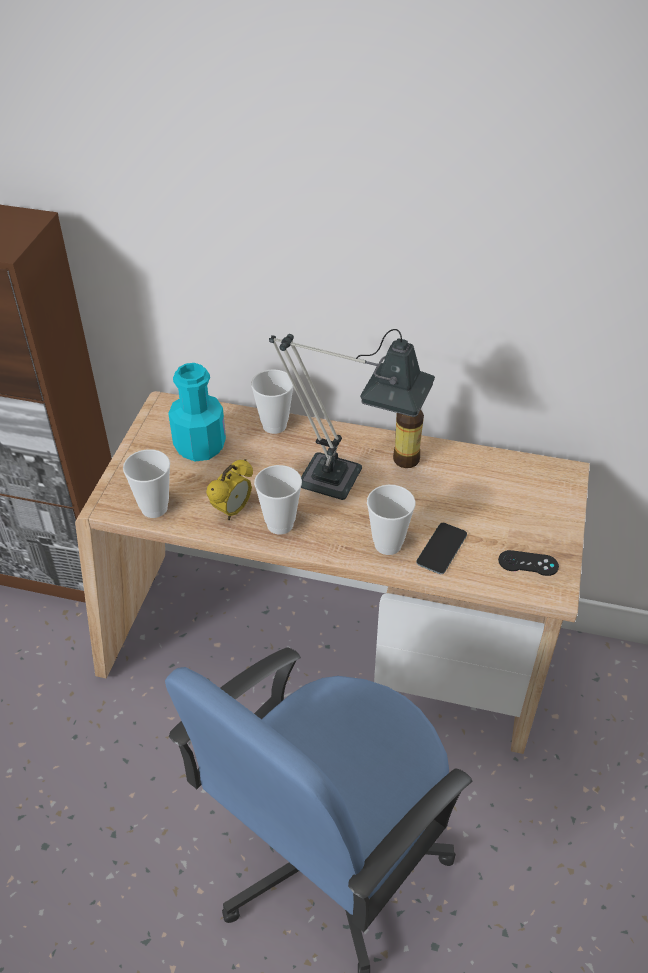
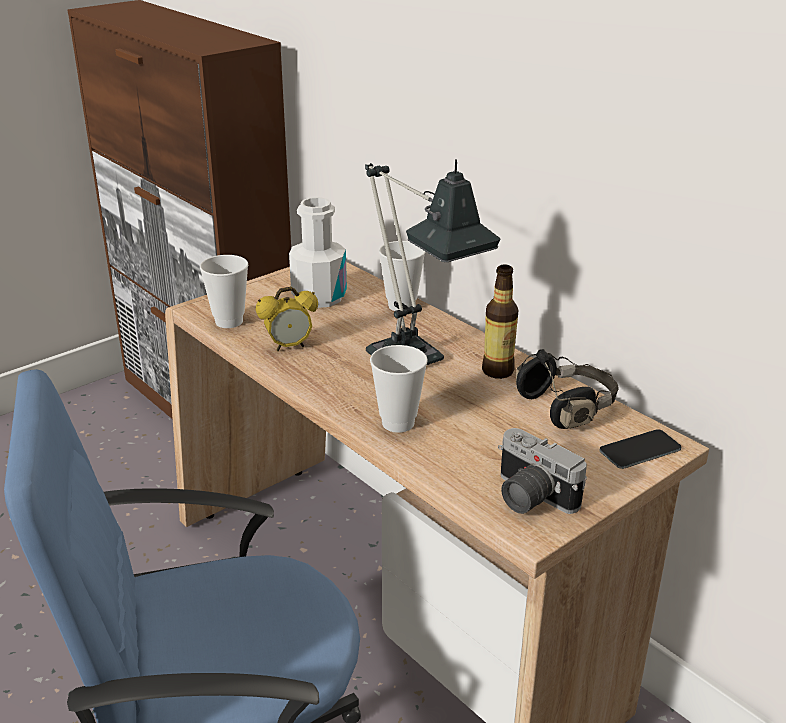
camera: 35 degrees right, 15 degrees down
(200, 446) = (319, 297): turquoise bottle -> white bottle
(280, 524) = (317, 370): cup -> none
(441, 548) = (448, 448): phone -> phone (640, 450)
(480, 470) = (567, 407): none -> black headphones
(528, 563) = (528, 497): black game controller -> camera

